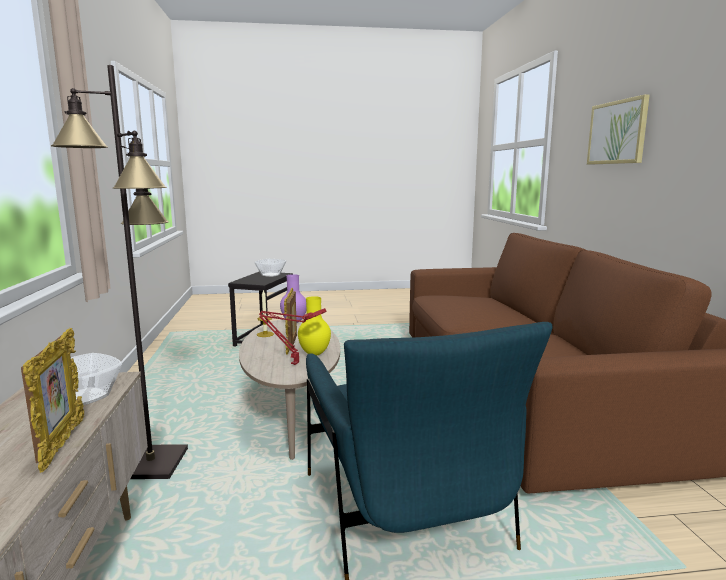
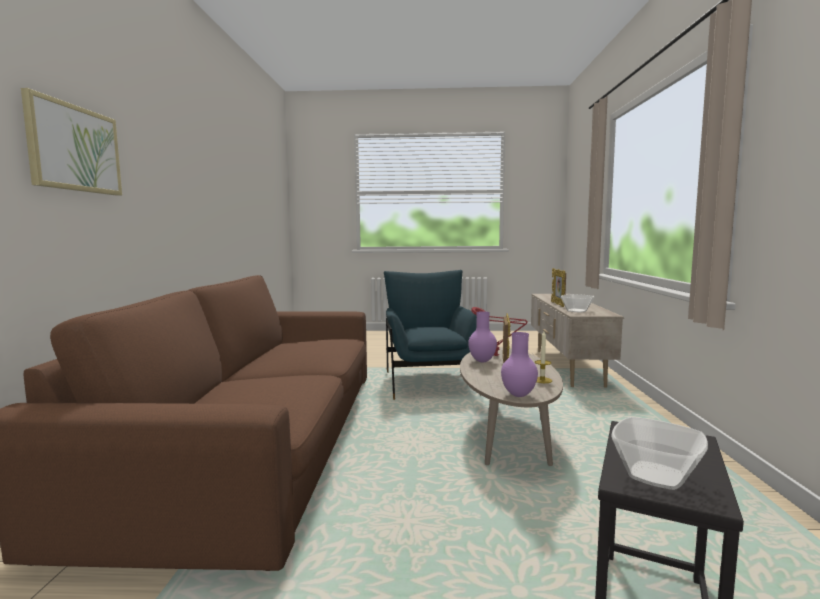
camera: 170 degrees left, 5 degrees down
(150, 464) = (592, 406): black floor lamp -> none
(315, 354) = (481, 361): yellow vase -> purple vase

